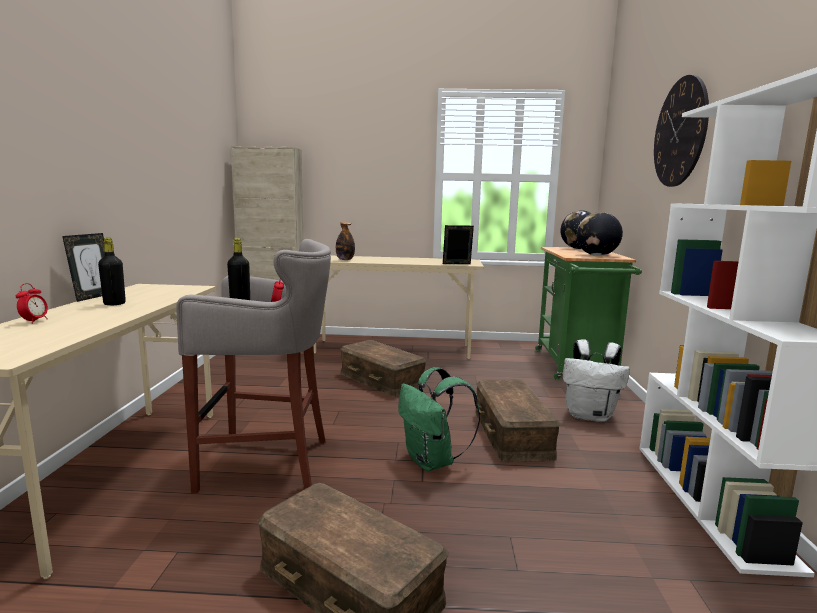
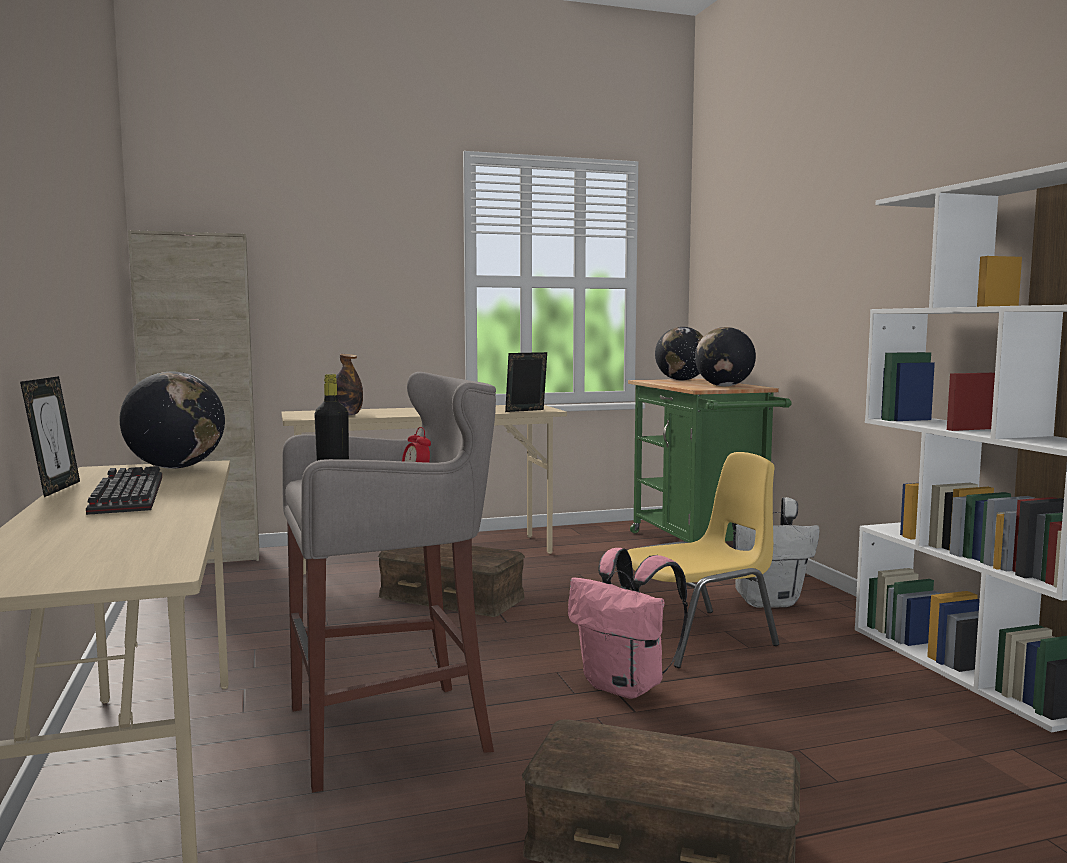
camera: 20 degrees left, 5 degrees down
(34, 321) = (51, 527): alarm clock -> none
(114, 304) = (124, 494): black bottle -> keyboard
(178, 288) = (176, 467): none -> globe
(432, 462) = (626, 687): green backpack -> pink backpack
(513, 433) = (696, 637): brown storage box -> yellow chair
(680, 132) = (834, 223): wall clock -> none

